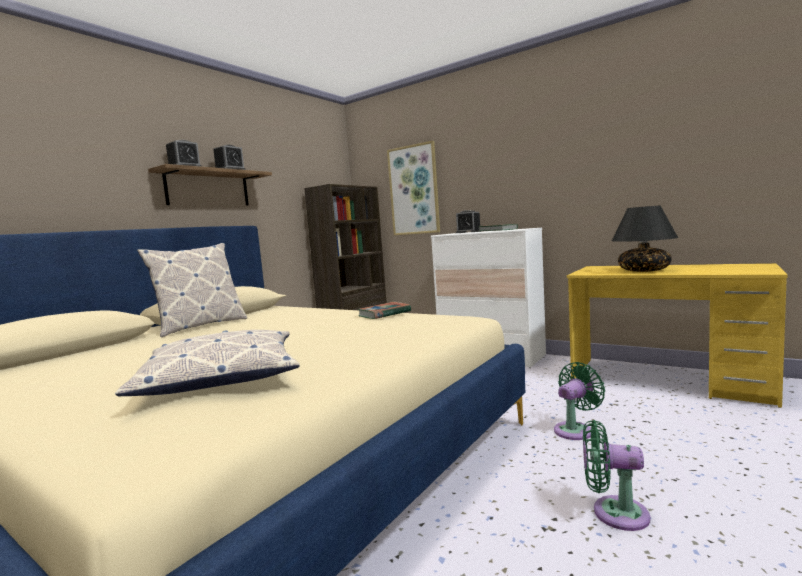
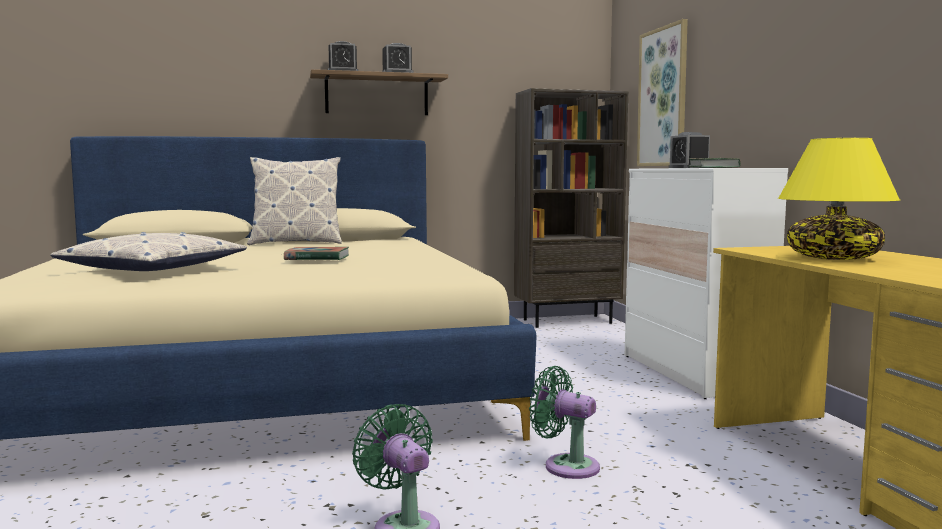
camera: 40 degrees right, 0 degrees up
(384, 314) = (427, 258): book -> book (317, 258)
(575, 430) = (566, 466): green fan -> green fan turned 150 degrees counterclockwise
(644, 271) = (833, 258): black table lamp -> yellow table lamp

